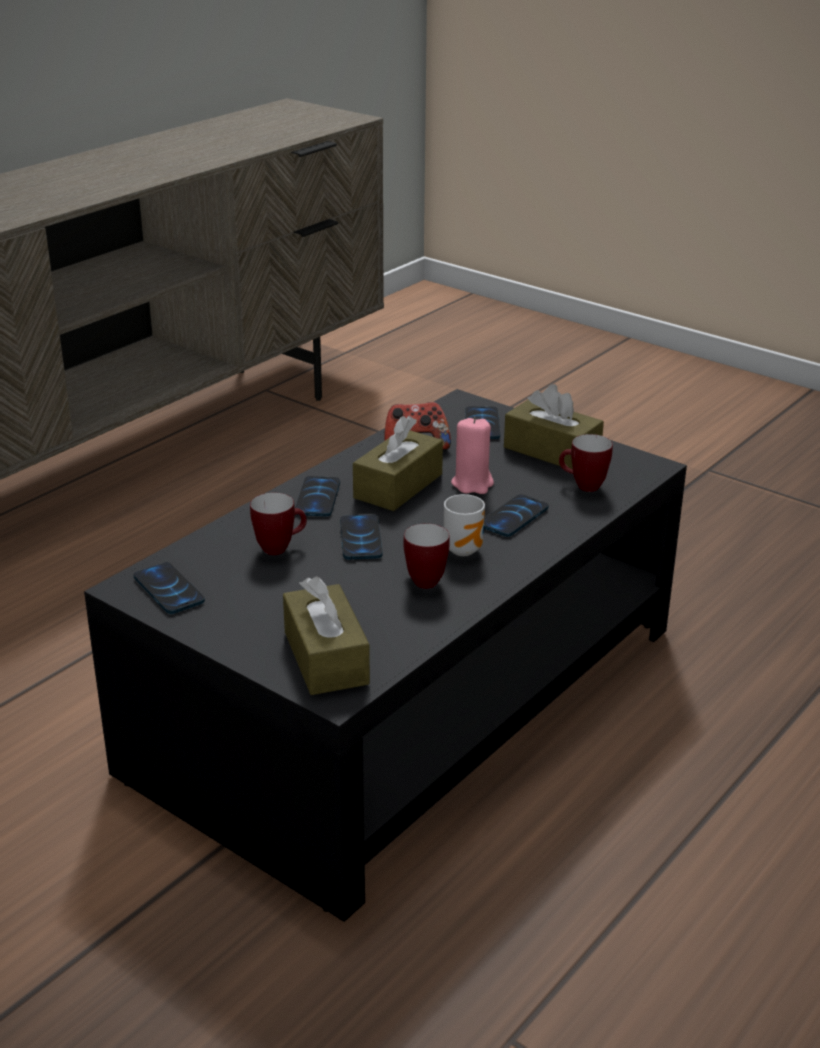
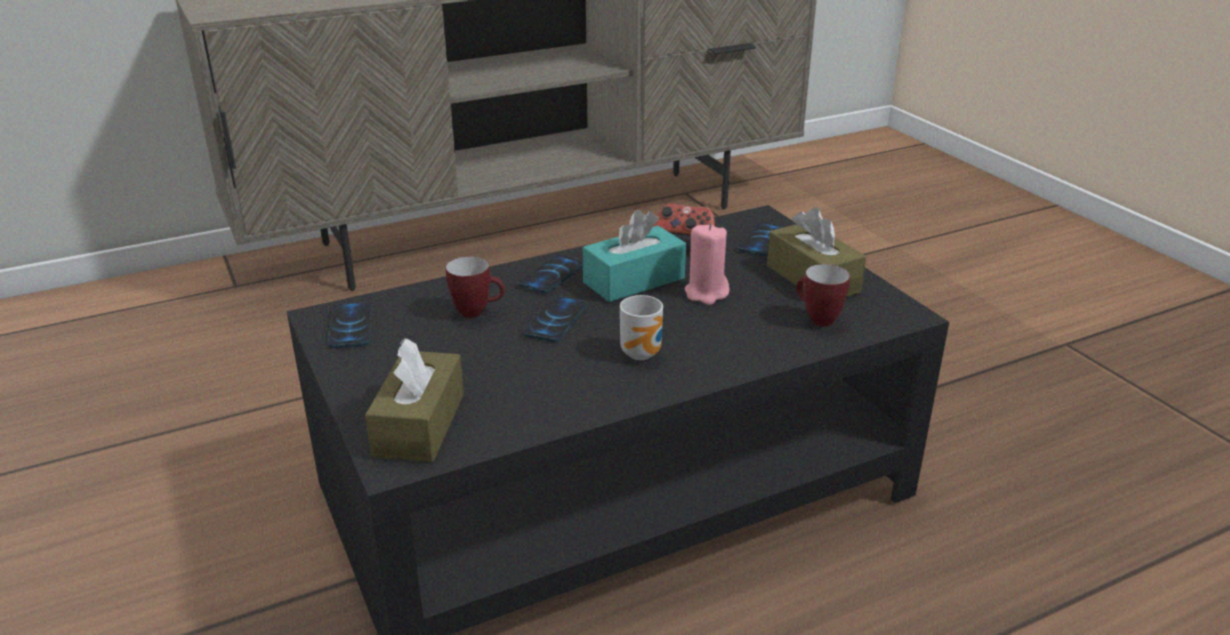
camera: 25 degrees right, 0 degrees up
(398, 486) = (634, 280): brown tissue box -> turquoise tissue box
(421, 580) = (575, 372): mug -> none
(514, 517) = (719, 334): phone -> none

